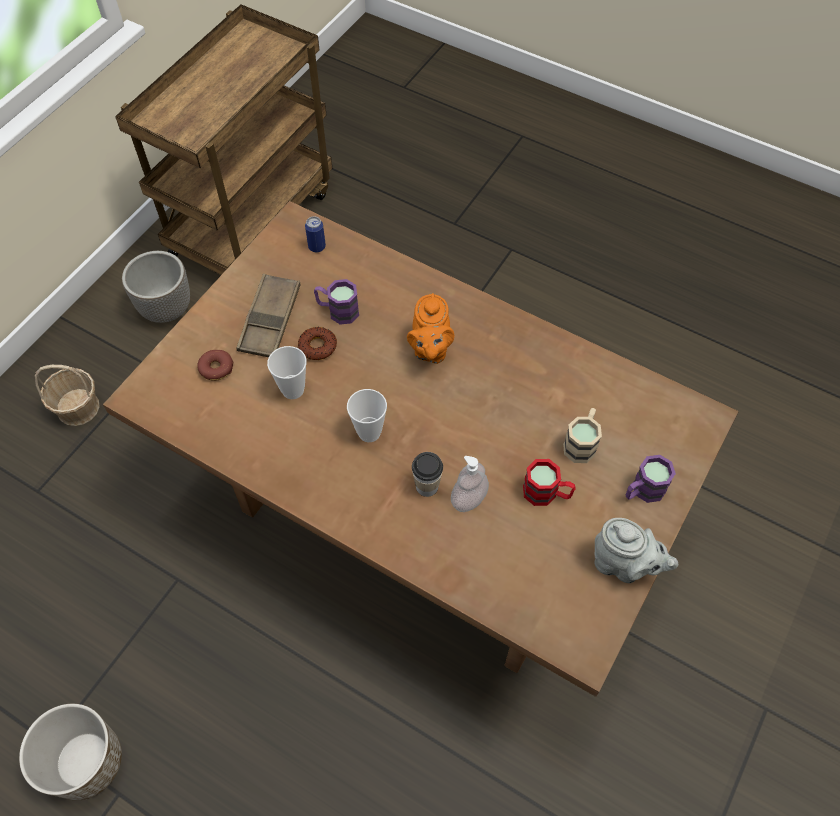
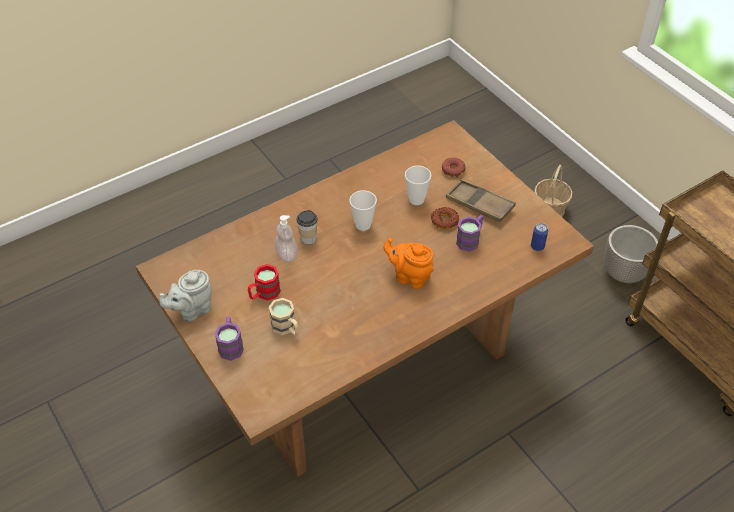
camera: 115 degrees right, 10 degrees down
(86, 761) = (310, 170): planter -> none

